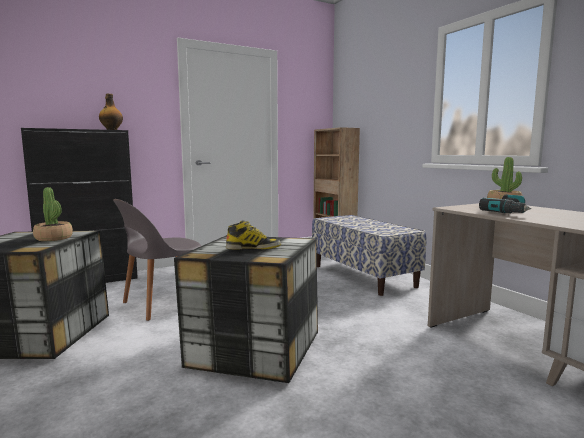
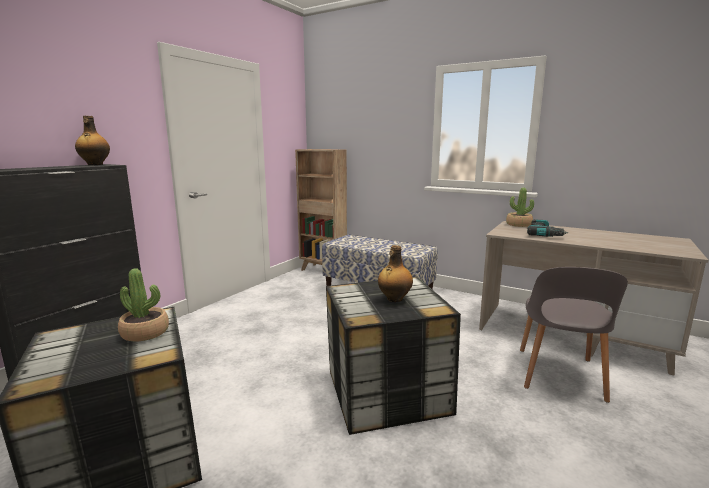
camera: 30 degrees left, 5 degrees up
(163, 303) = (230, 369): grey chair -> grey chair (559, 375)
(253, 248) = (394, 299): boot -> bottle

